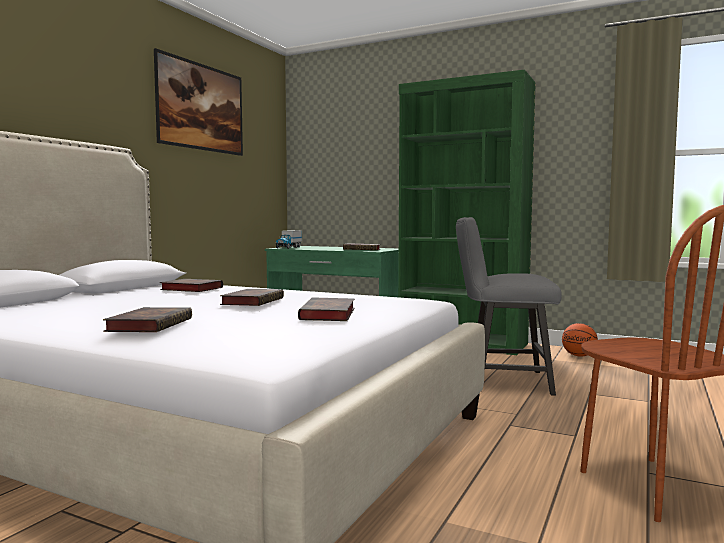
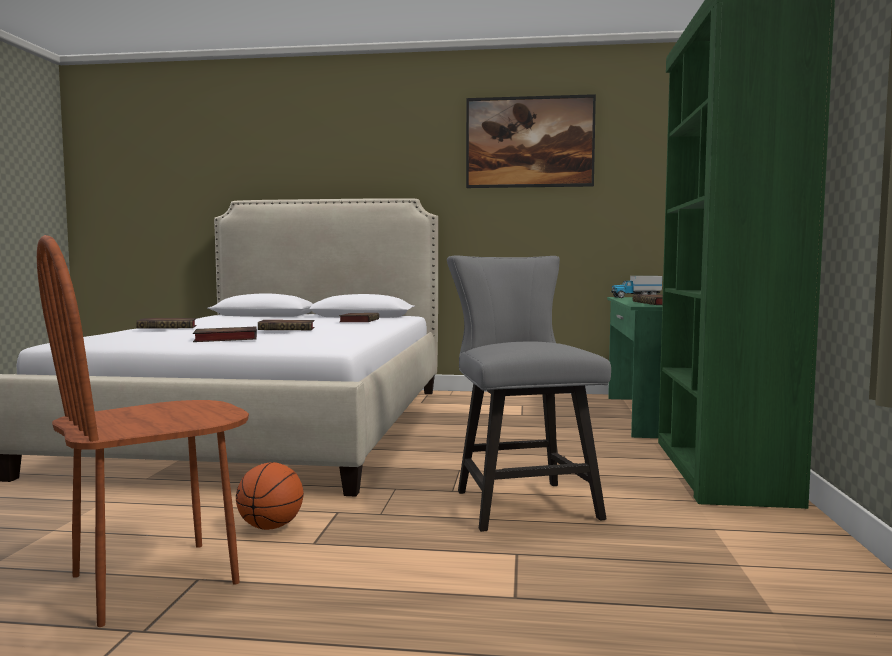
camera: 70 degrees right, 0 degrees up
(579, 356) = (784, 548): basketball -> basketball (270, 527)

